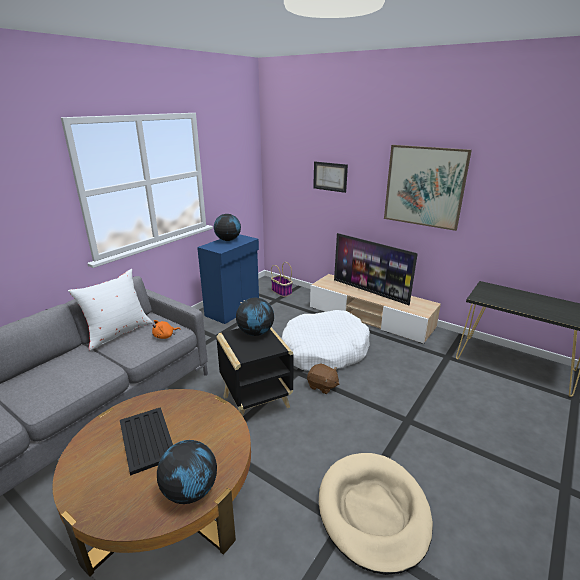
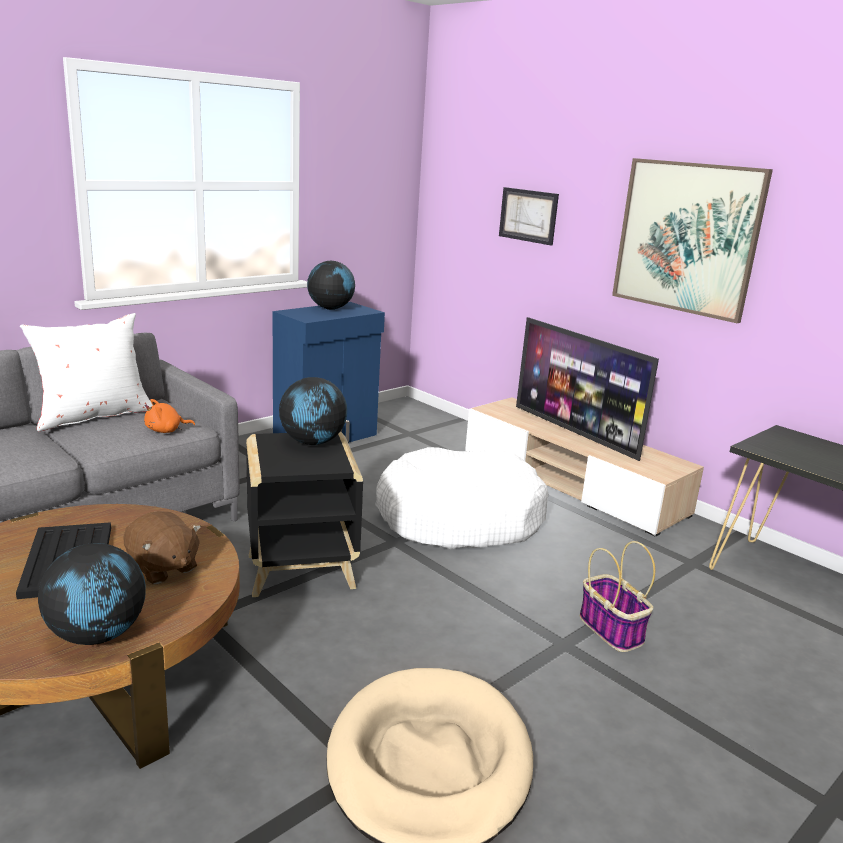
camera: 10 degrees right, 5 degrees down
(282, 292) = (426, 423): basket -> basket (612, 630)
(322, 386) = (429, 569): brown plush toy -> brown plush toy (162, 568)

